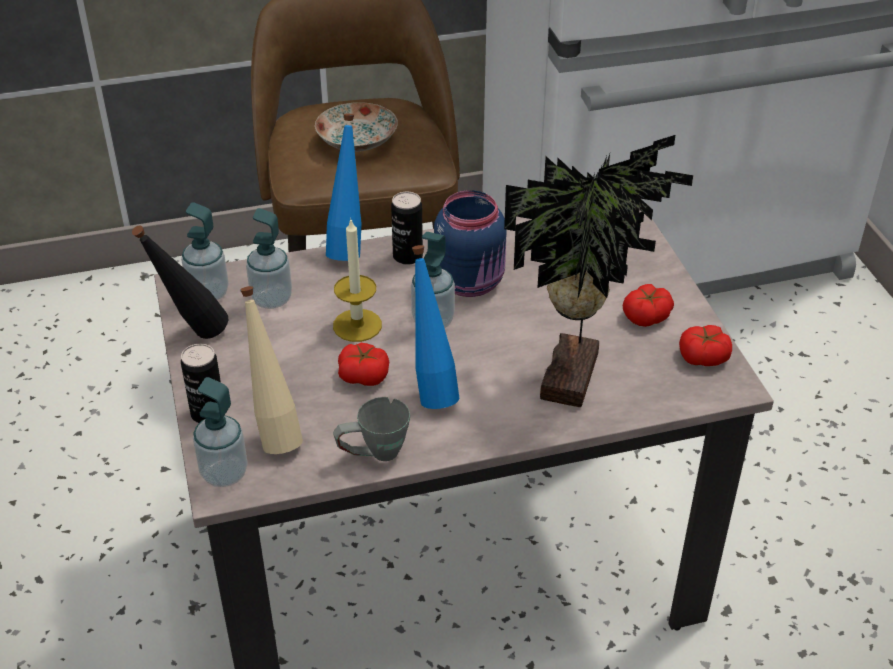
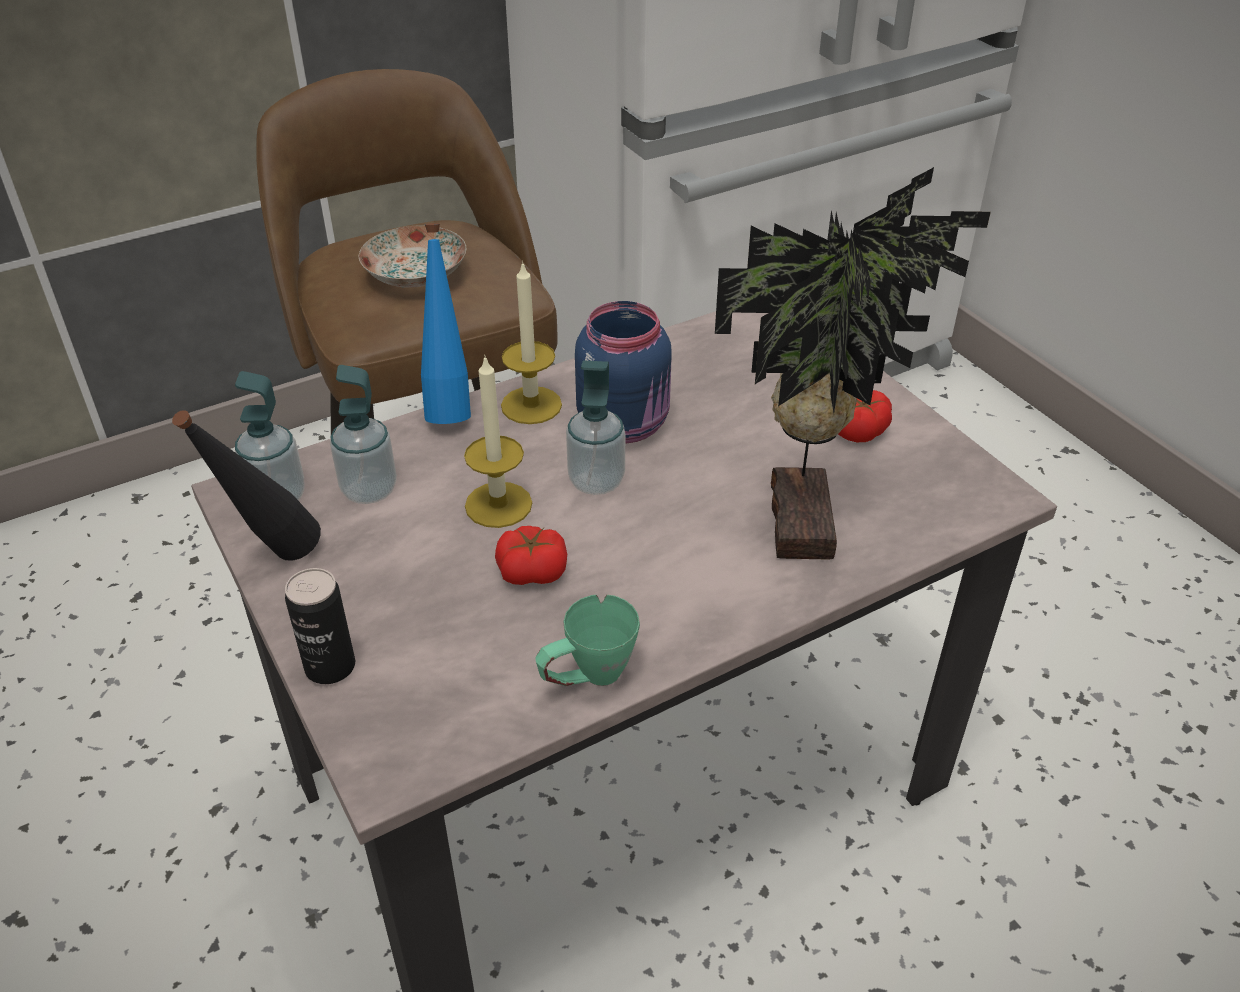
camera: 15 degrees left, 0 degrees up
(224, 473) = (383, 752): soap dispenser -> none
(275, 433) = (438, 676): beige bottle -> none
(373, 455) = (587, 679): grey mug -> green mug
(407, 256) = (531, 405): can -> candle
(432, 390) = (631, 573): blue bottle -> none
(703, 357) = (950, 467): tomato -> none

